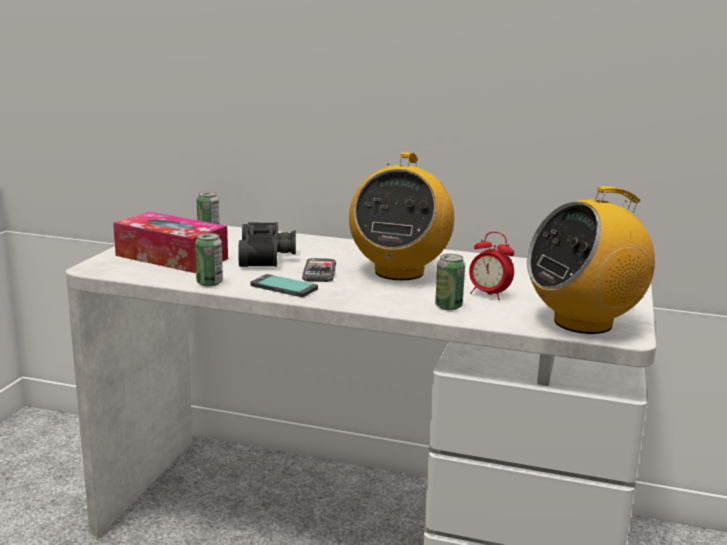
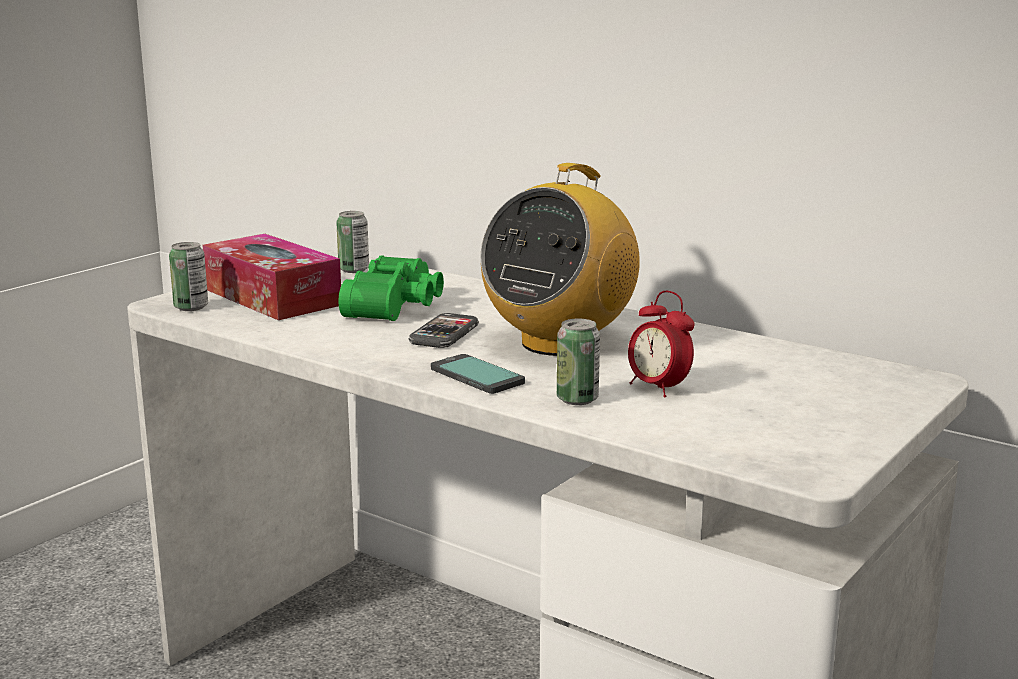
camera: 20 degrees right, 0 degrees up
(209, 283) = (283, 335): can -> can (191, 307)
(268, 257) = (398, 307): black binoculars -> green binoculars
(283, 287) = (373, 350): phone -> phone (476, 376)
(583, 322) = (765, 445): radio -> none

